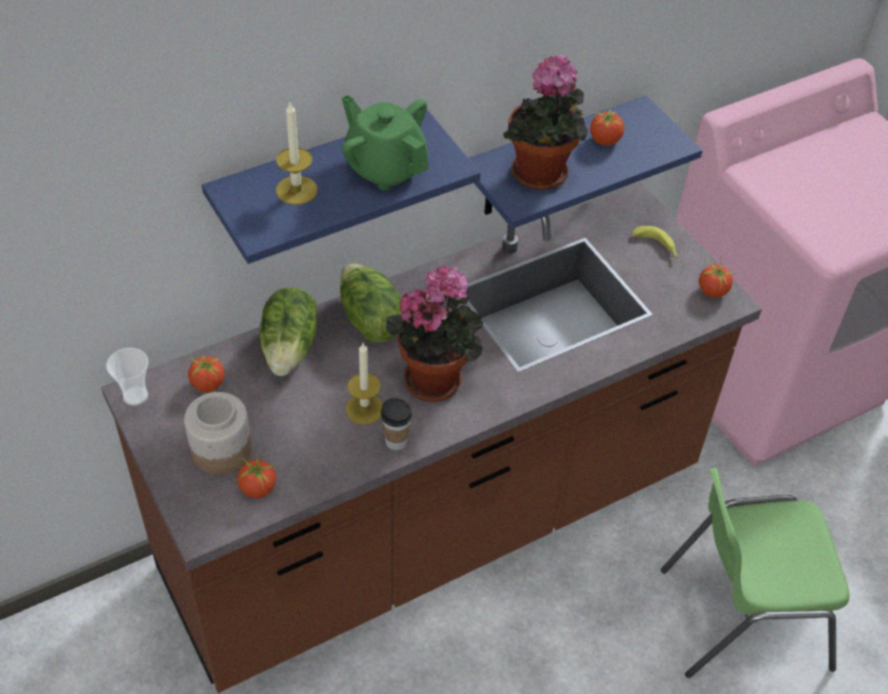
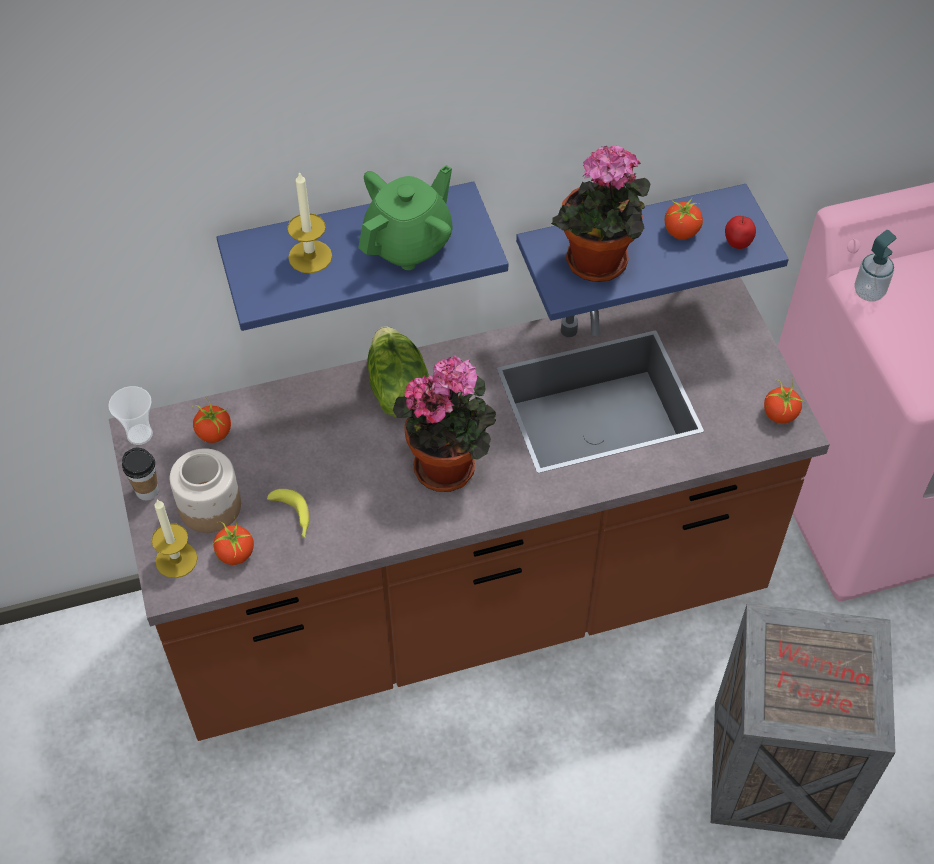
camera: 15 degrees right, 5 degrees up
(291, 347) = (307, 407): lettuce -> none
(364, 409) = (365, 487): candle -> candle (176, 560)
(385, 168) = (409, 244): green teapot -> green teapot turned 75 degrees clockwise
(396, 441) = (388, 528): cup -> cup (147, 491)
(656, 144) = (737, 245): none -> apple
(656, 246) = (733, 352): banana -> banana (293, 517)
(741, 616) = (774, 766): green chair -> crate
(758, 179) = (869, 292): none -> soap dispenser

